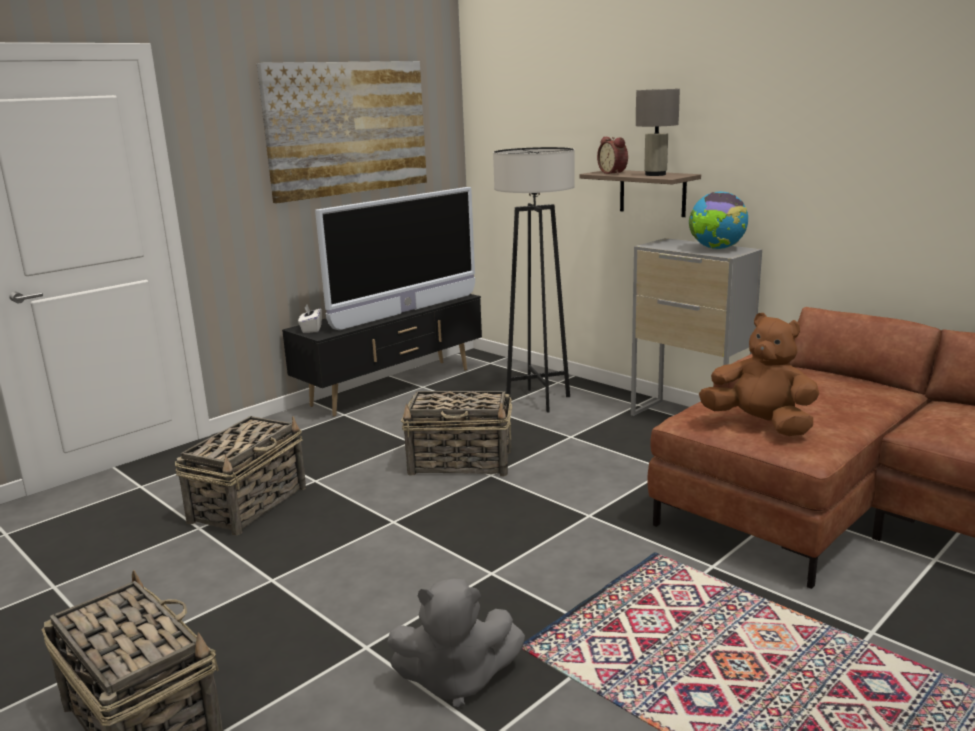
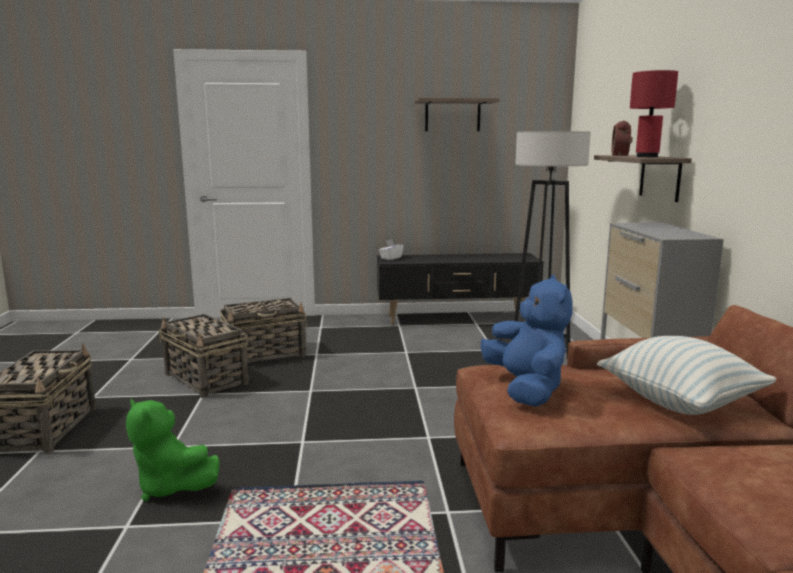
camera: 40 degrees right, 5 degrees down
(347, 128) = (452, 115): picture -> shelf
(406, 311) = (469, 260): television -> none
(456, 681) = (171, 487): grey plush toy -> green plush toy
(461, 463) = (412, 374): basket -> basket (206, 379)
(656, 174) = (647, 156): grey table lamp -> red table lamp
(717, 249) = (675, 233): globe -> none
(760, 424) = (526, 389): brown plush toy -> blue plush toy
(851, 398) = (679, 402): none -> pillow

